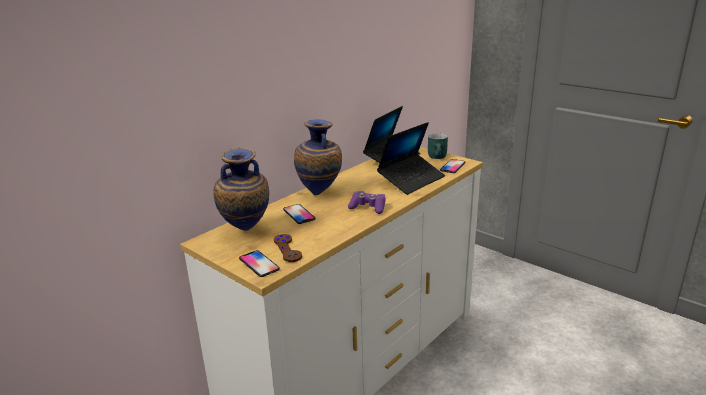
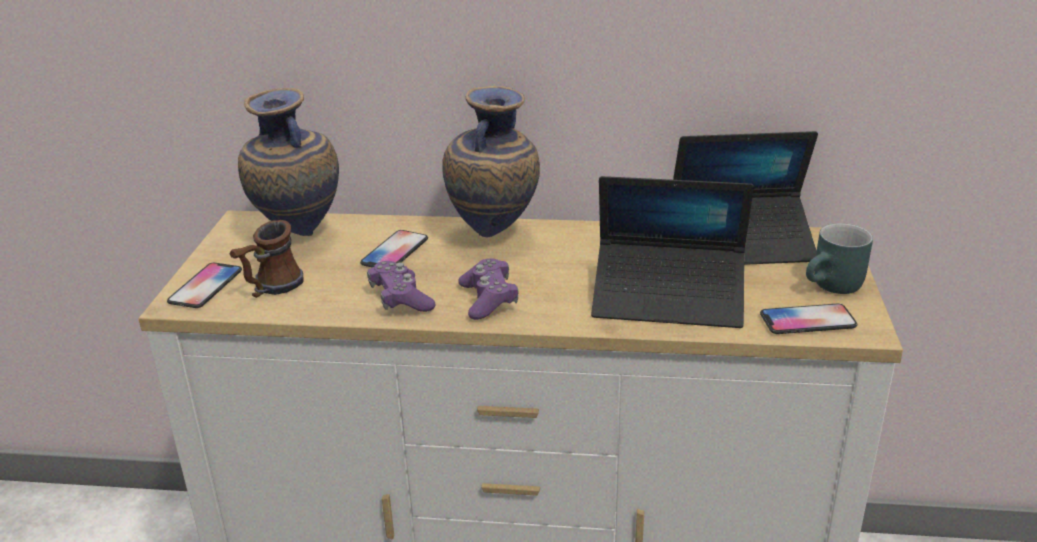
camera: 55 degrees right, 5 degrees up
(287, 249) = (270, 289): brown game controller -> mug
(342, 223) = (400, 299): none -> purple game controller

